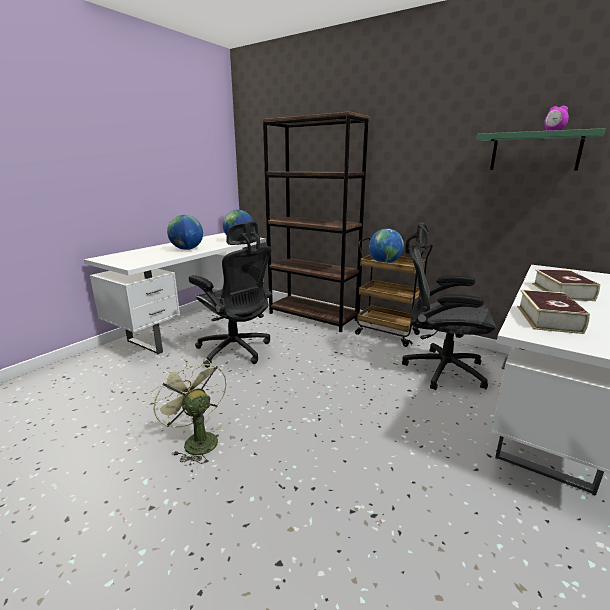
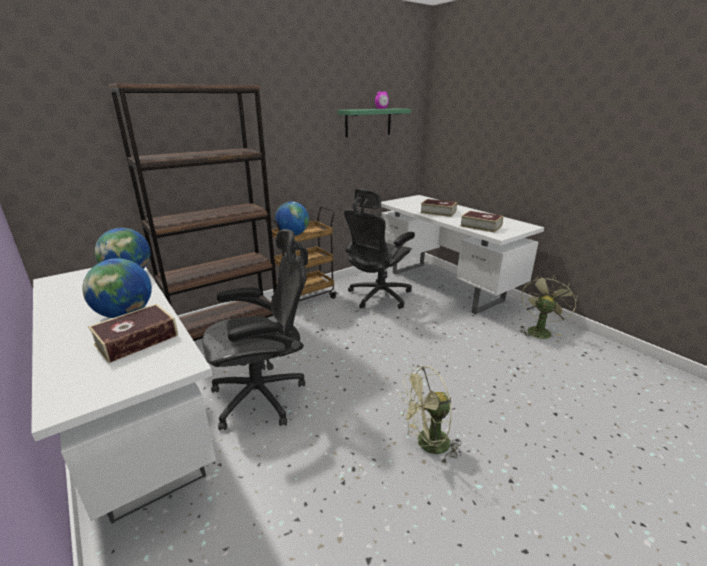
camera: 70 degrees left, 5 degrees up
(158, 255) = (137, 340): none -> book
(532, 553) = (539, 330): none -> green fan

